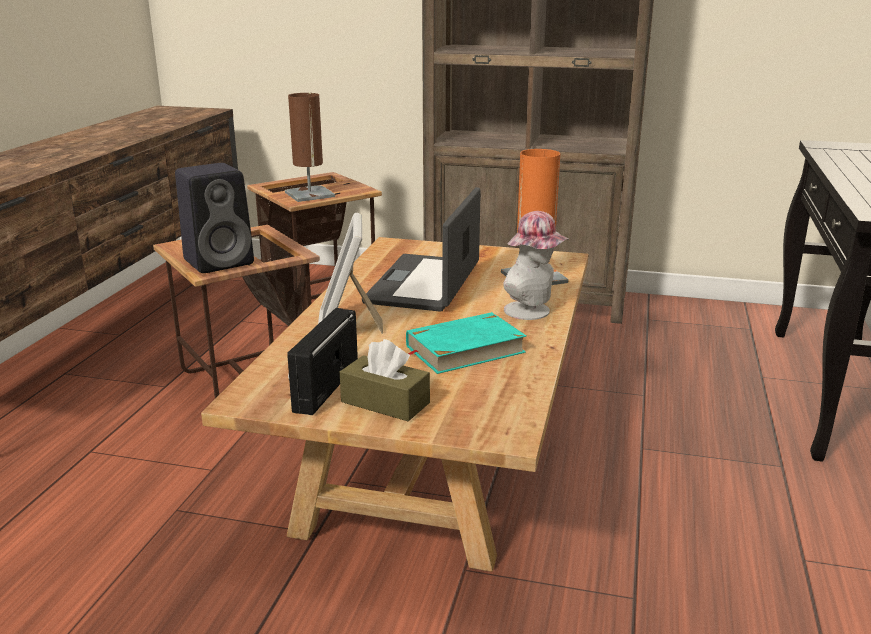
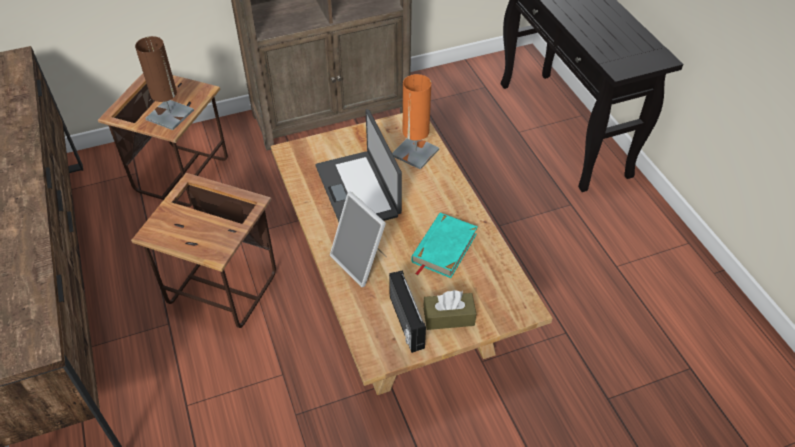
camera: 35 degrees left, 25 degrees up
(221, 261) = (212, 238): black speaker -> none
(532, 312) = (446, 191): hat -> none

